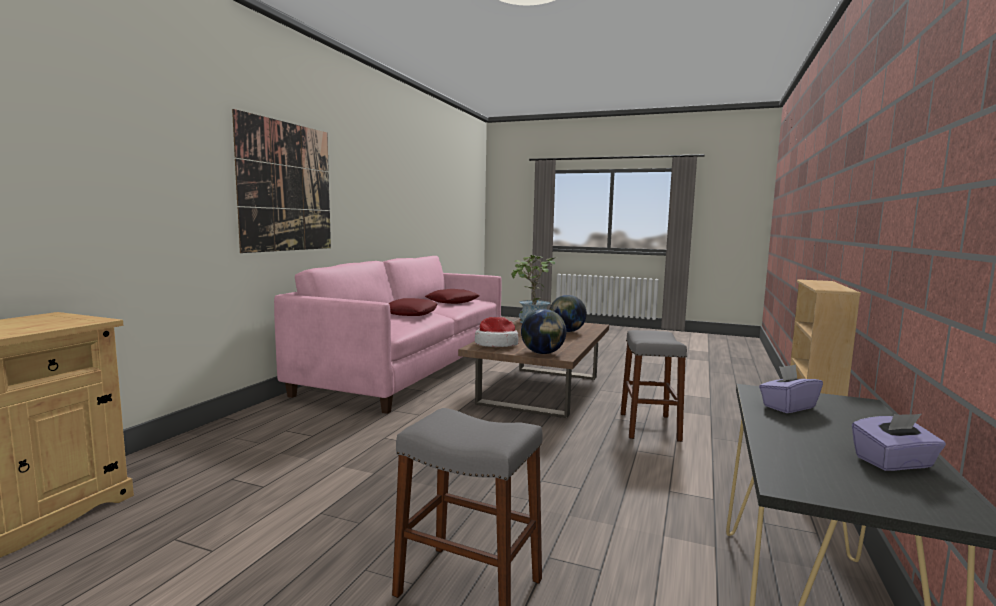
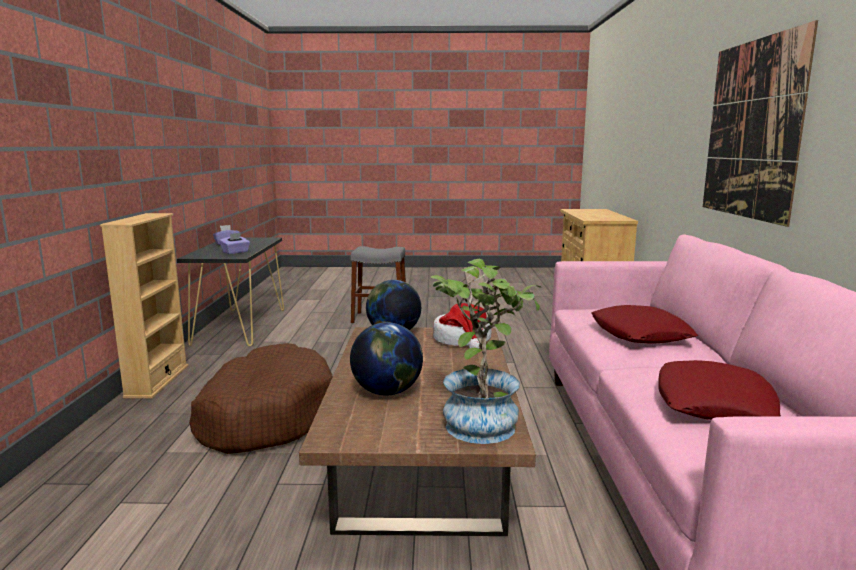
camera: 160 degrees right, 5 degrees up
(649, 427) = (265, 416): grey stool -> brown dog bed

